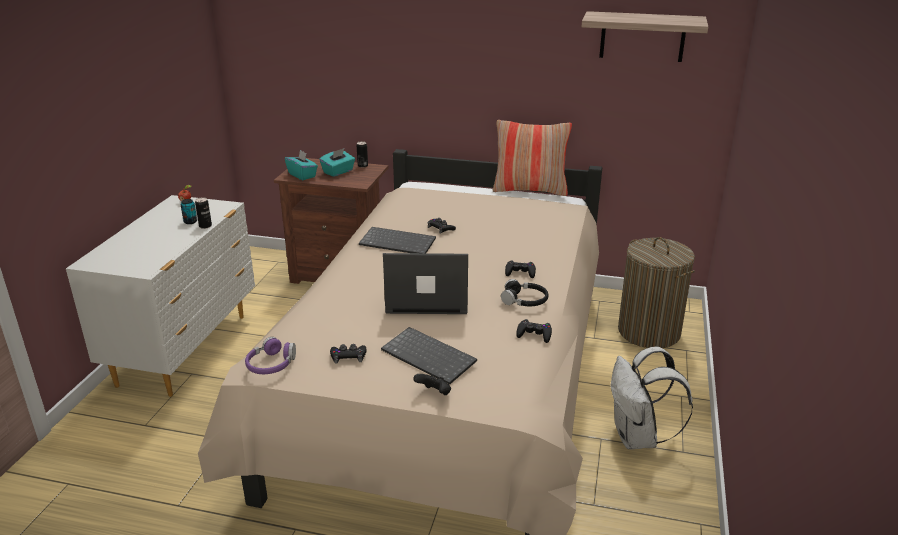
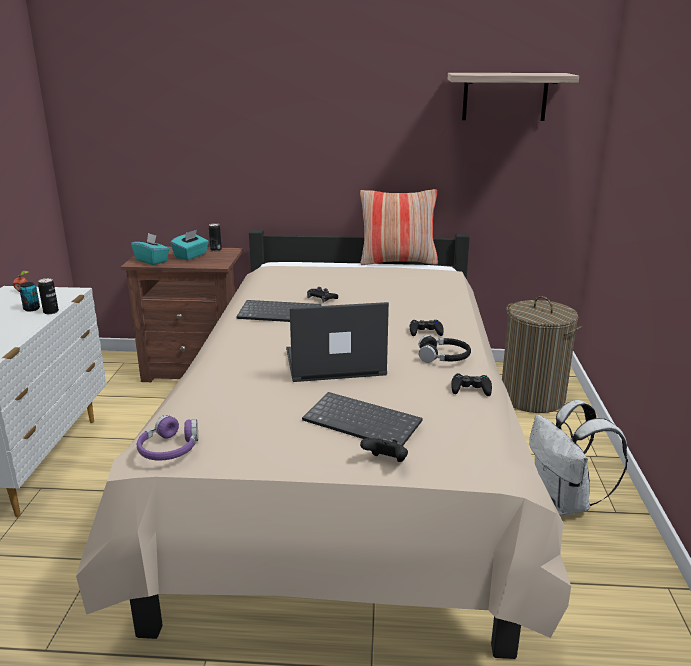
camera: 10 degrees left, 5 degrees down
(348, 357) = (265, 431): black game controller -> none

